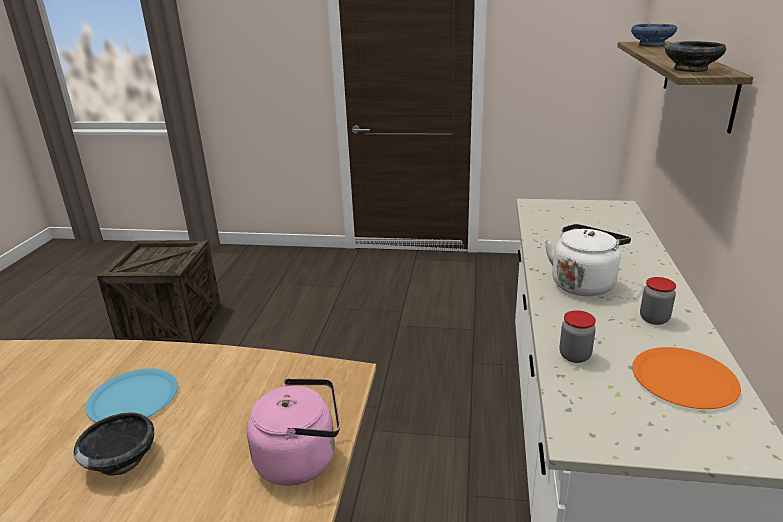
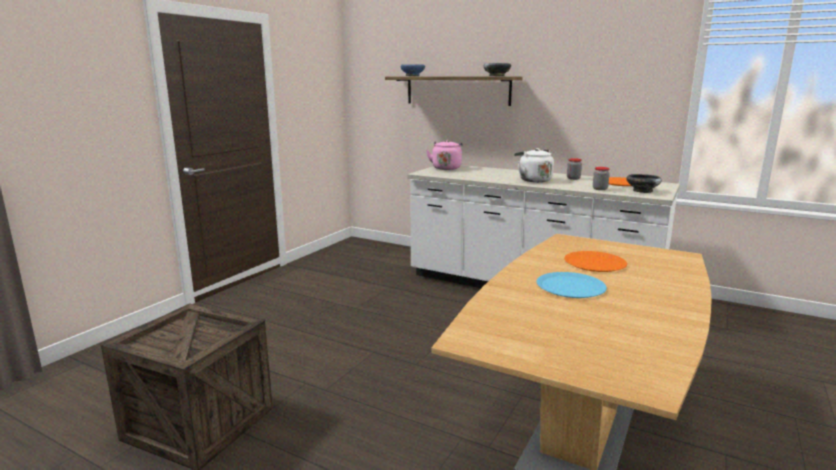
camera: 70 degrees left, 10 degrees down
(122, 460) = (640, 289): black bowl -> black bowl (642, 191)
(232, 411) = (595, 263): none -> orange plate
(301, 459) = (641, 252): pink kettle -> pink kettle (446, 168)

